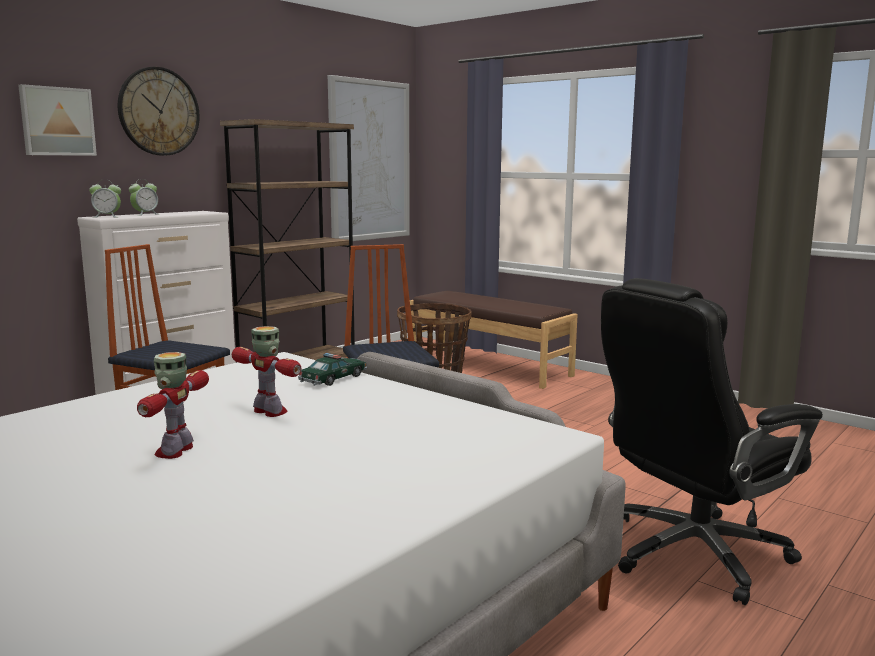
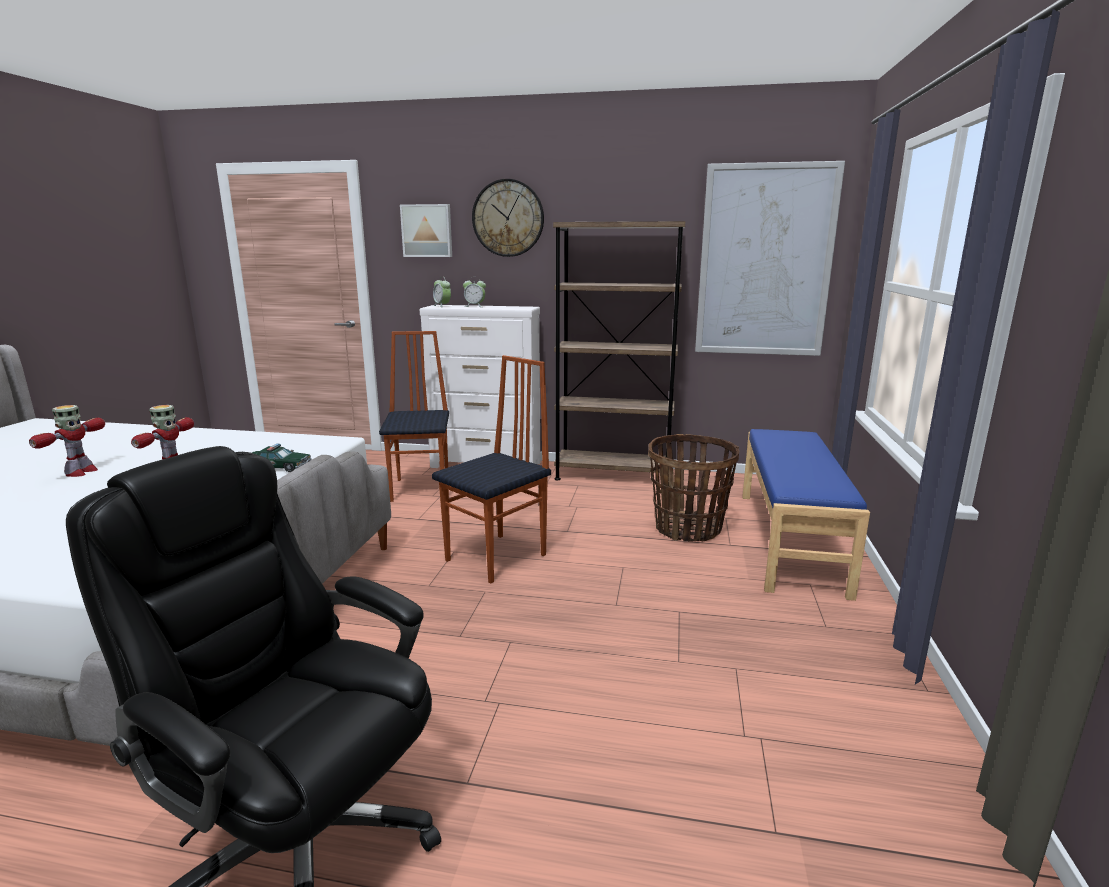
camera: 60 degrees right, 5 degrees up
(176, 451) = (80, 472): toy robot -> toy robot turned 120 degrees clockwise
(489, 366) = (790, 540): brown bench -> blue bench

